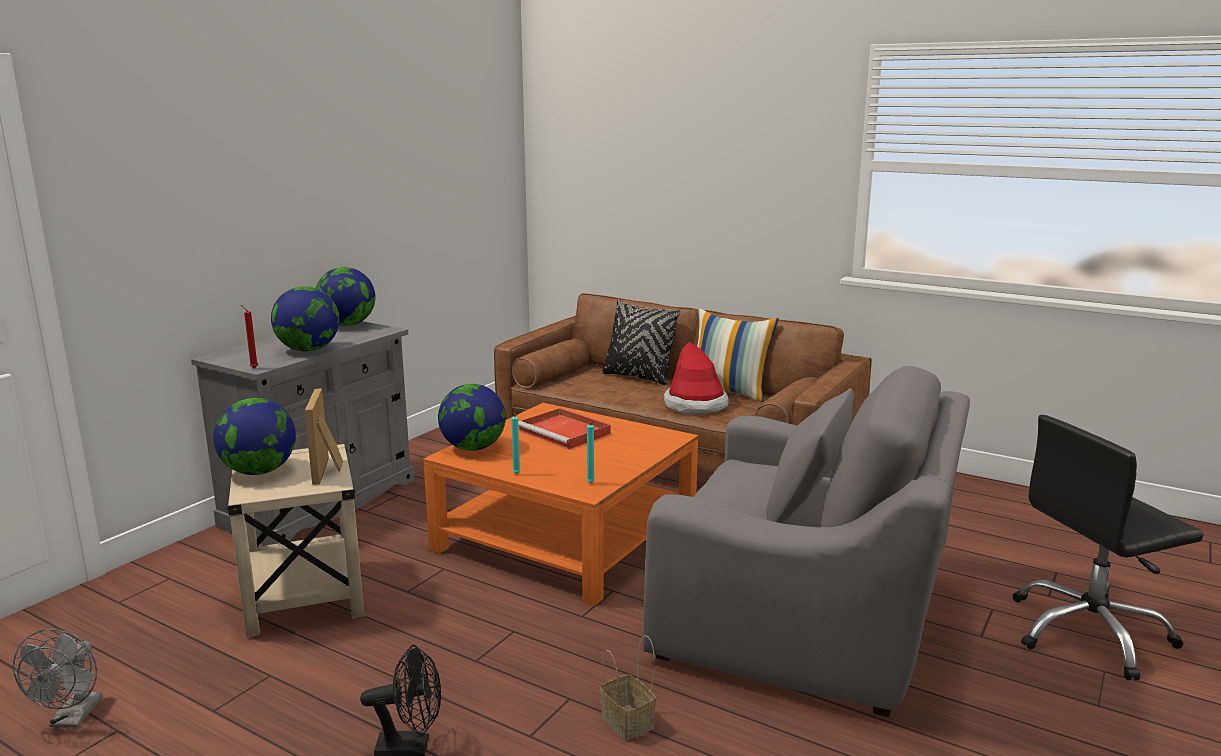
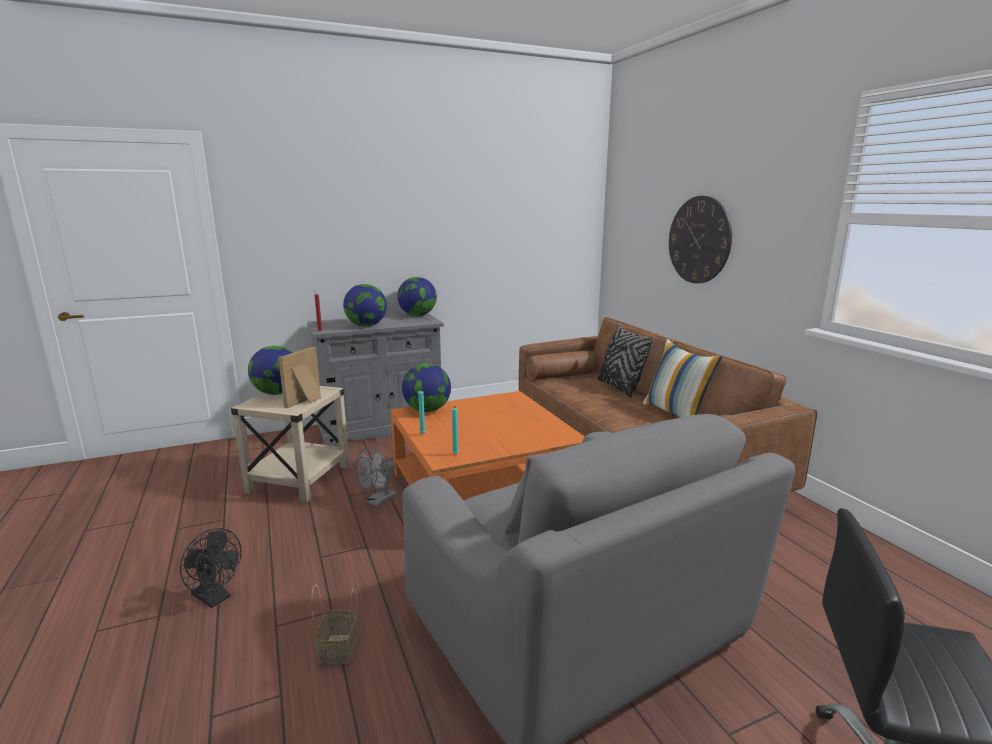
camera: 35 degrees right, 0 degrees up
(73, 718) = (130, 507): grey fan -> grey fan (378, 501)
(566, 432) = (499, 414): red tray -> none
(689, 189) = (699, 240): none -> wall clock
(696, 405) = (630, 417): hat -> none

